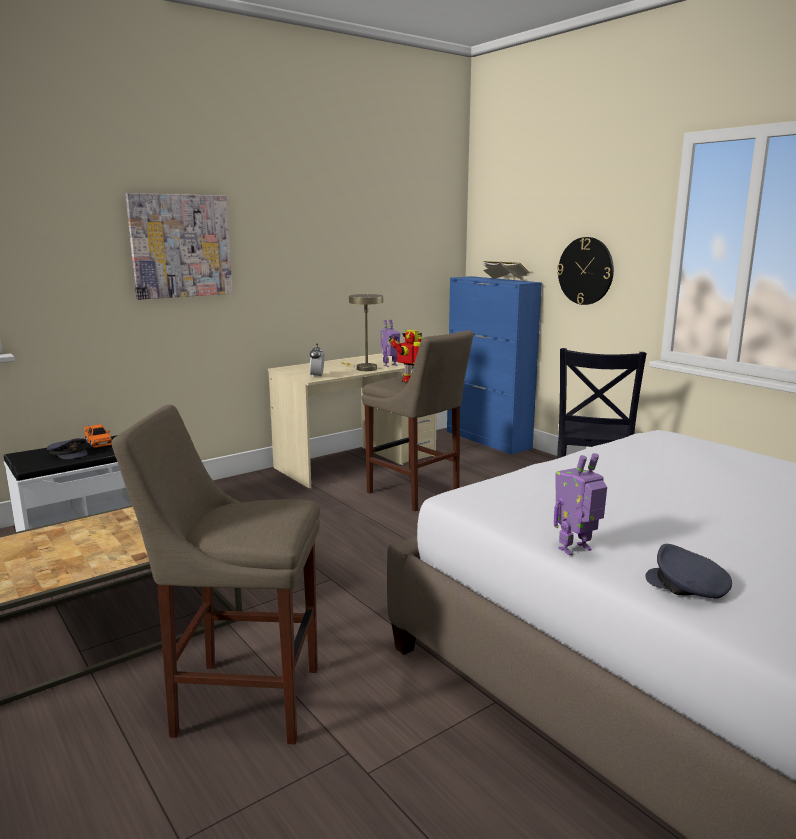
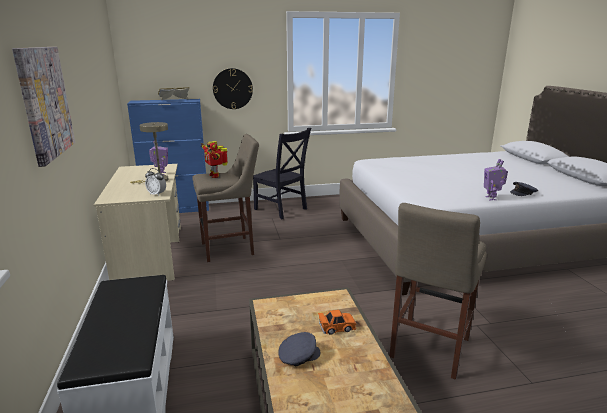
camera: 65 degrees left, 5 degrees up
(69, 454) = (124, 335): grey cap -> grey cap (298, 355)
(99, 443) = (108, 317): orange toy car -> orange toy car (337, 327)

